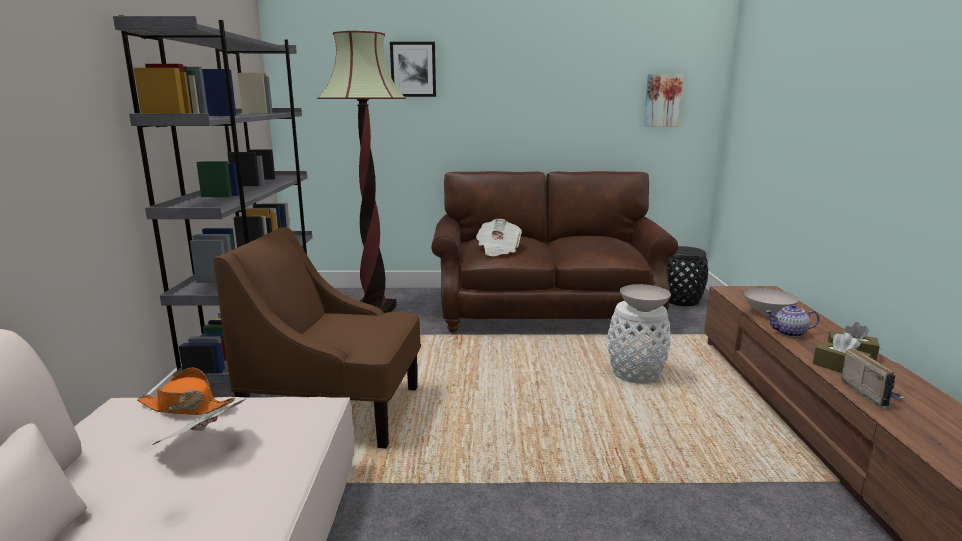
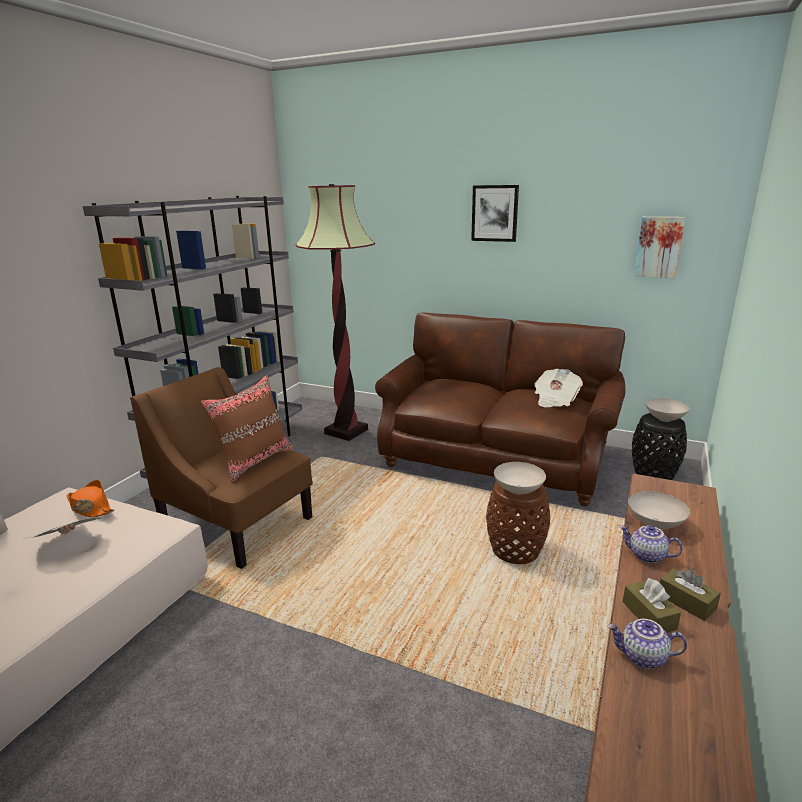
camera: 25 degrees right, 5 degrees up
(368, 323) = (255, 461): none -> brown pillow
(413, 69) = (400, 211): picture -> picture (495, 213)
(498, 250) = (438, 397): newspaper -> newspaper (555, 400)
(636, 374) = (515, 550): white stool -> brown stool
(687, 249) = (664, 419): none -> white bowl
(870, 393) = (642, 657): radio -> teapot

